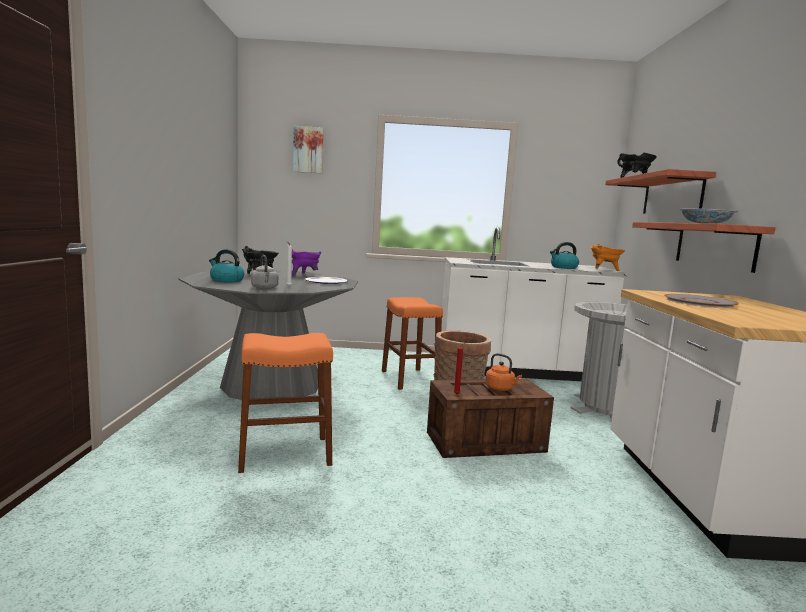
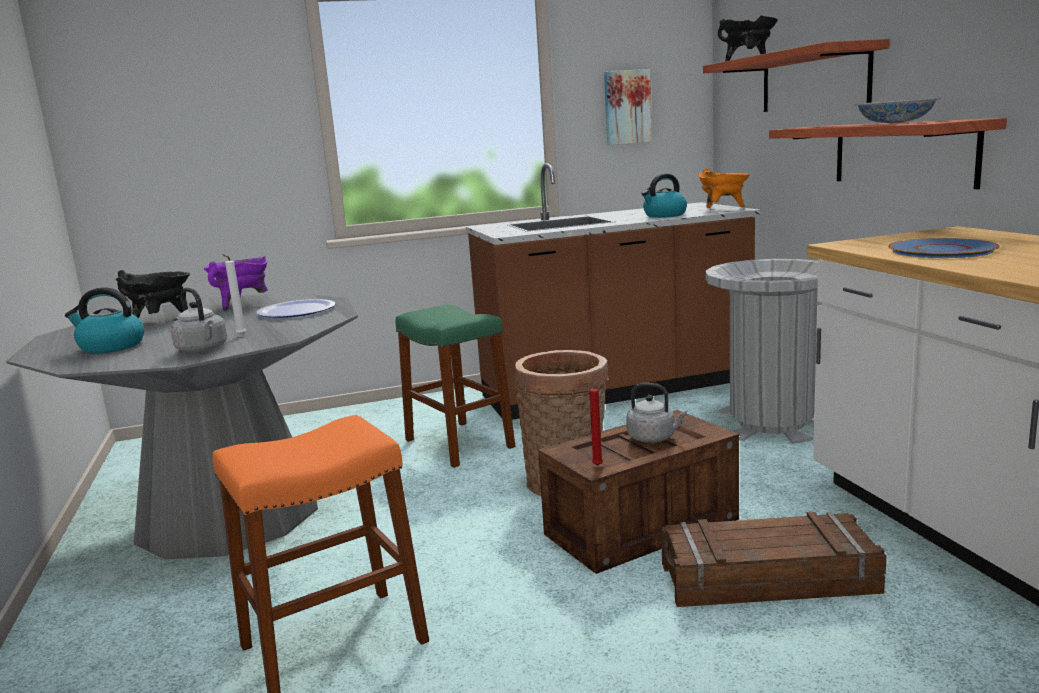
camera: 15 degrees left, 5 degrees up
(308, 150) = (181, 67): picture -> picture (626, 107)
(409, 379) = (459, 443): orange stool -> green stool
(501, 389) = (654, 438): orange kettle -> grey kettle
(519, 372) = (616, 391): white counter -> brown counter
(543, 485) = (767, 578): none -> crate
(699, 302) = (942, 250): grey plate -> blue plate

